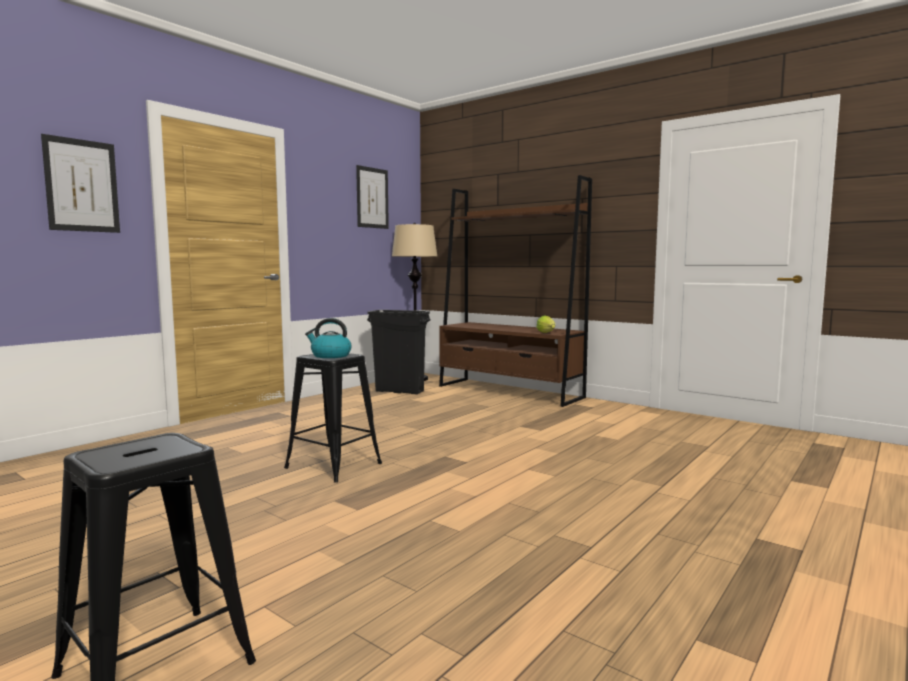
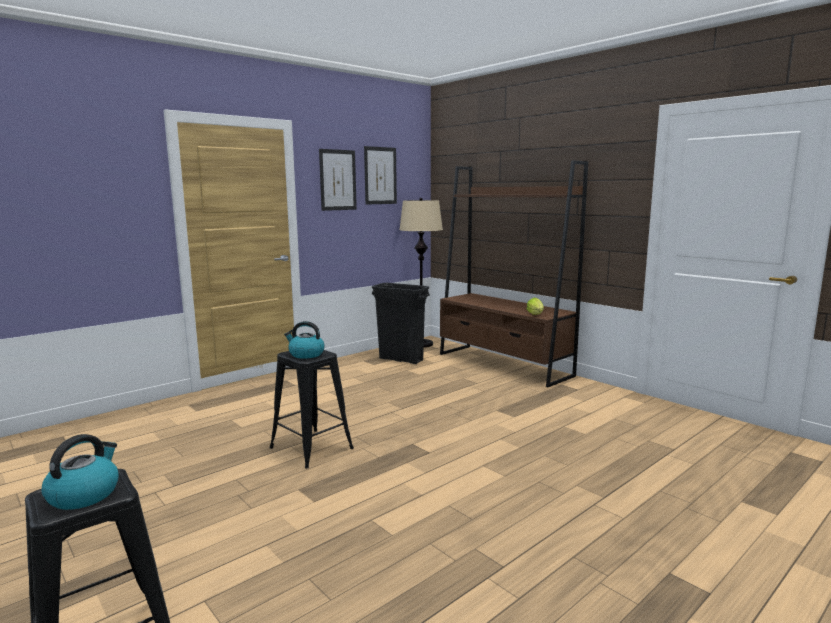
camera: 10 degrees right, 5 degrees up
(82, 185) = (110, 192): picture -> picture (338, 180)
(144, 451) = (84, 494): none -> kettle

